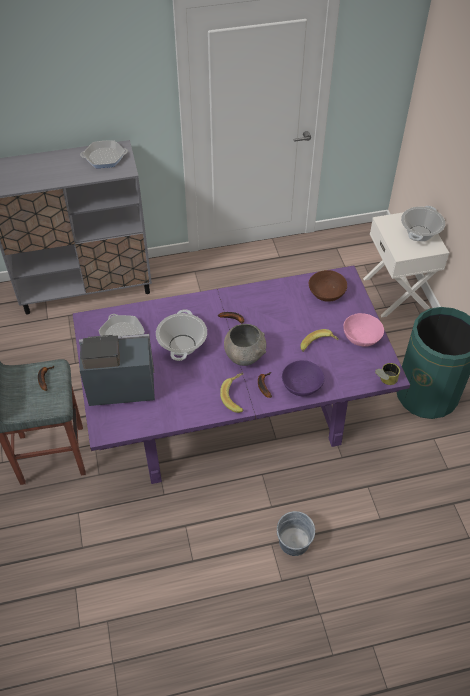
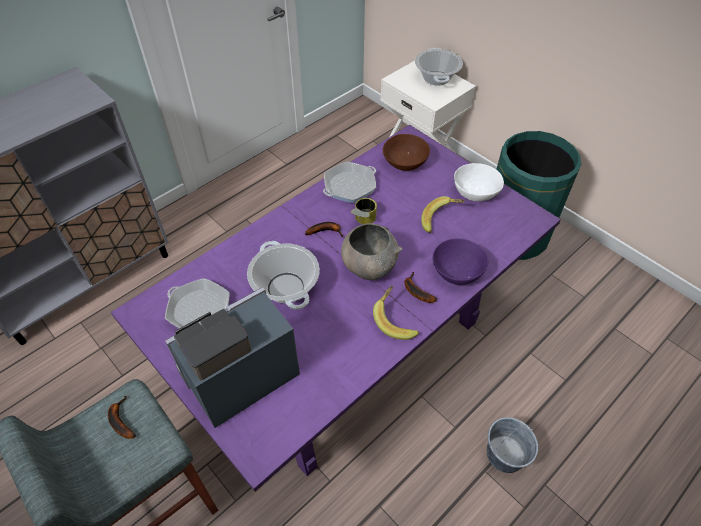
camera: 30 degrees left, 0 degrees up
(104, 157) = (54, 95): frying pan -> frying pan (349, 186)
(361, 337) = (475, 192): pink bowl -> white bowl
(384, 380) = (534, 226): can -> can (363, 221)

